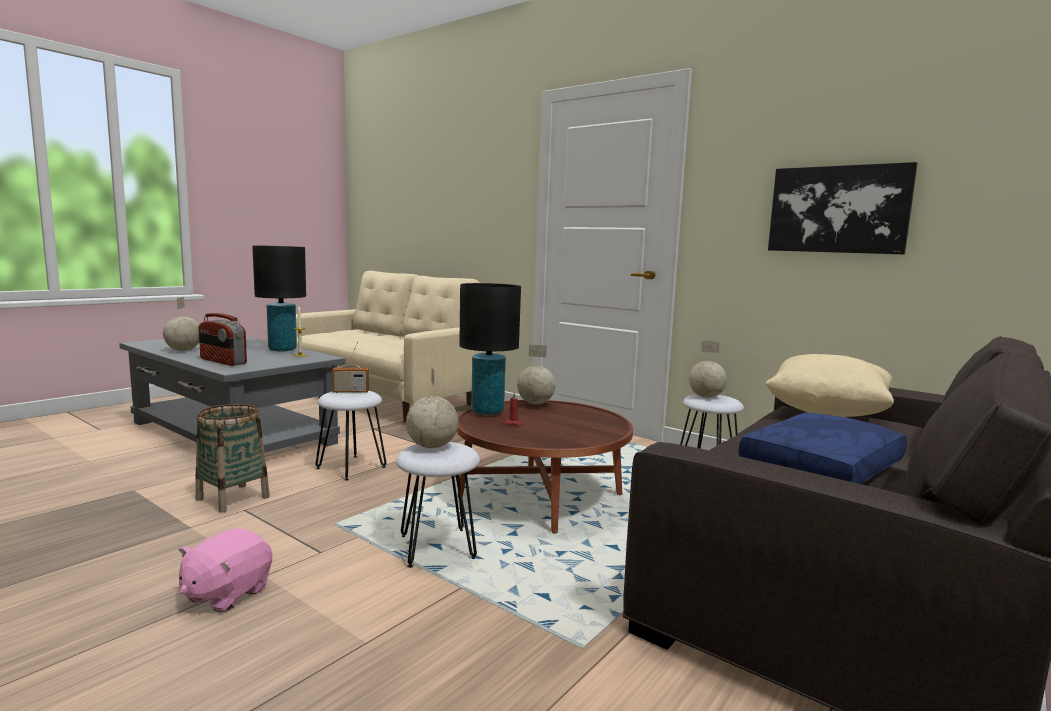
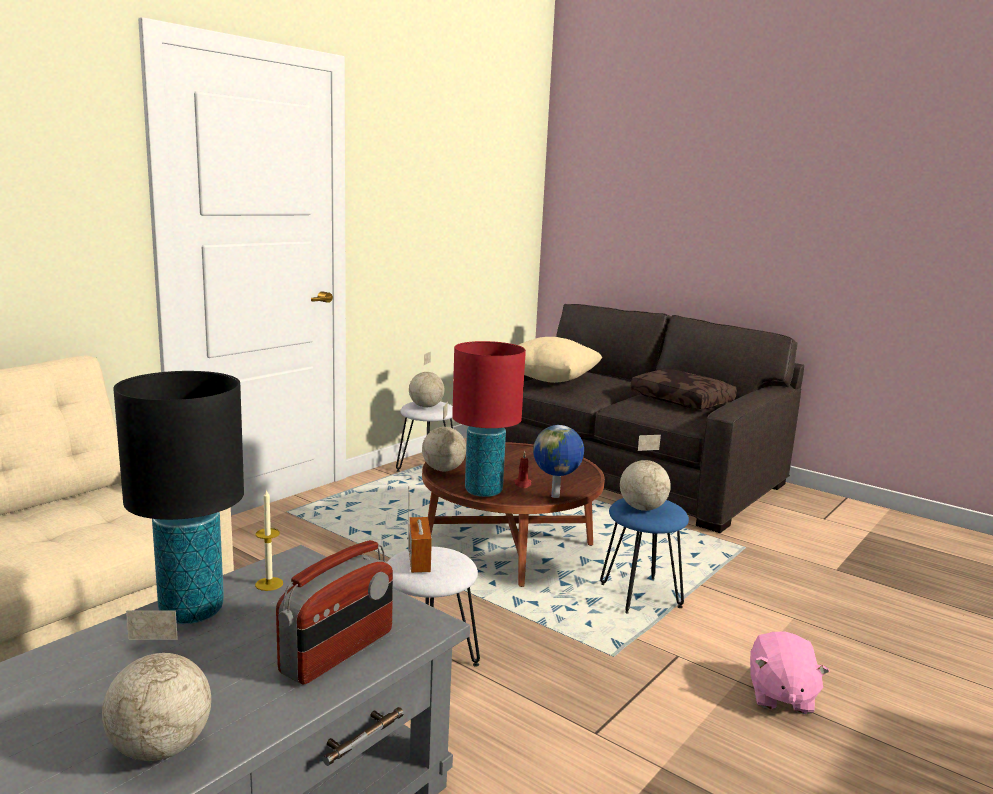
camera: 90 degrees left, 5 degrees up
(226, 594) = (780, 696): pink plush toy -> pink plush toy turned 75 degrees clockwise
(232, 498) = (560, 754): basket -> none
(437, 548) = (641, 595): white stool -> blue stool
(478, 429) = (556, 496): none -> globe
(487, 411) = (483, 491): black table lamp -> red table lamp
(824, 469) = (683, 400): blue pillow -> brown pillow
(838, 209) = (453, 219): picture -> none

